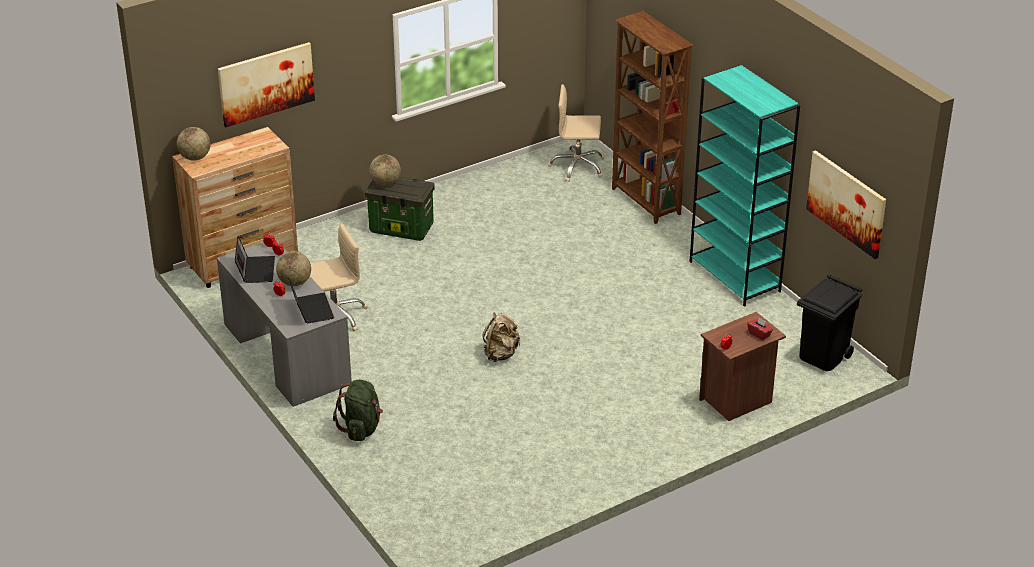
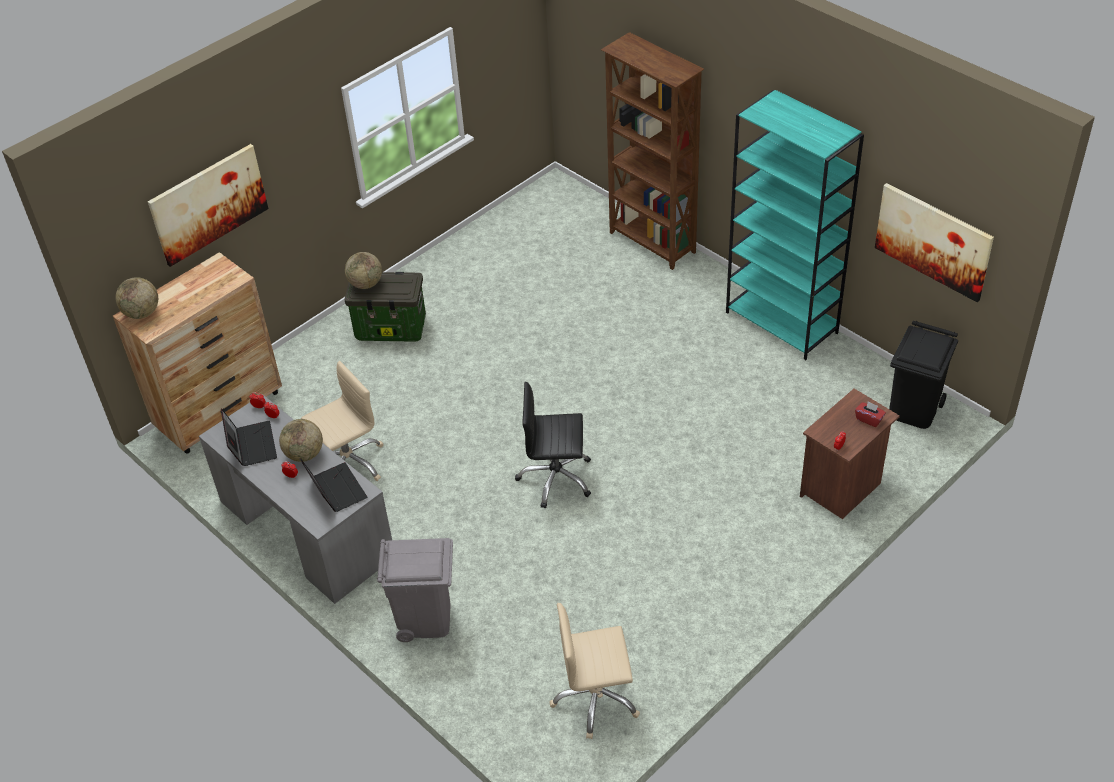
camera: 10 degrees left, 10 degrees up
(361, 428) = (425, 618): green backpack -> grey trash can
(500, 354) = (556, 478): beige backpack -> black office chair
(577, 167) = (563, 211): beige office chair -> beige office chair (596, 699)

